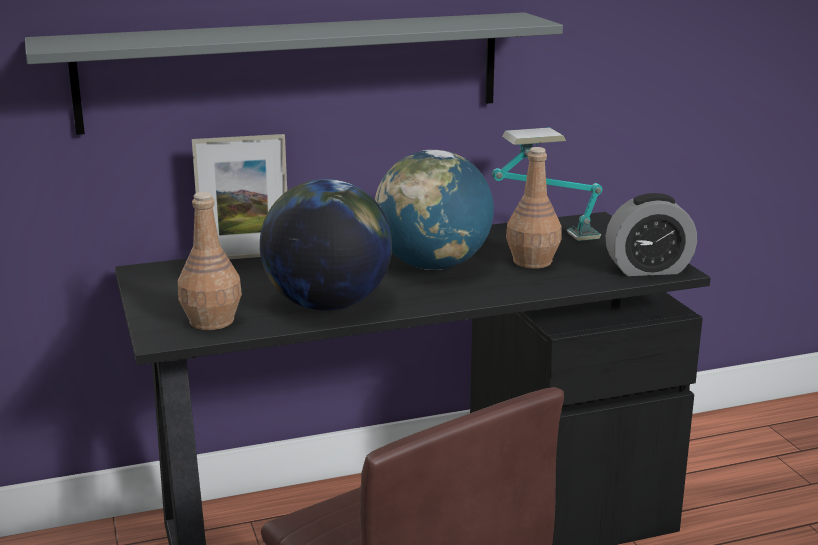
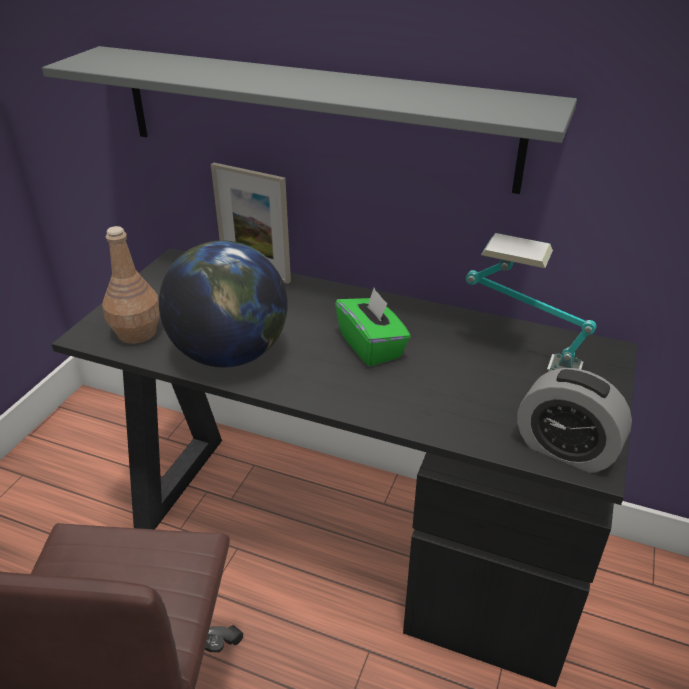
camera: 40 degrees right, 15 degrees up
(433, 266) = (371, 346): globe -> green tissue box
(531, 262) = (463, 381): brown bottle -> none

